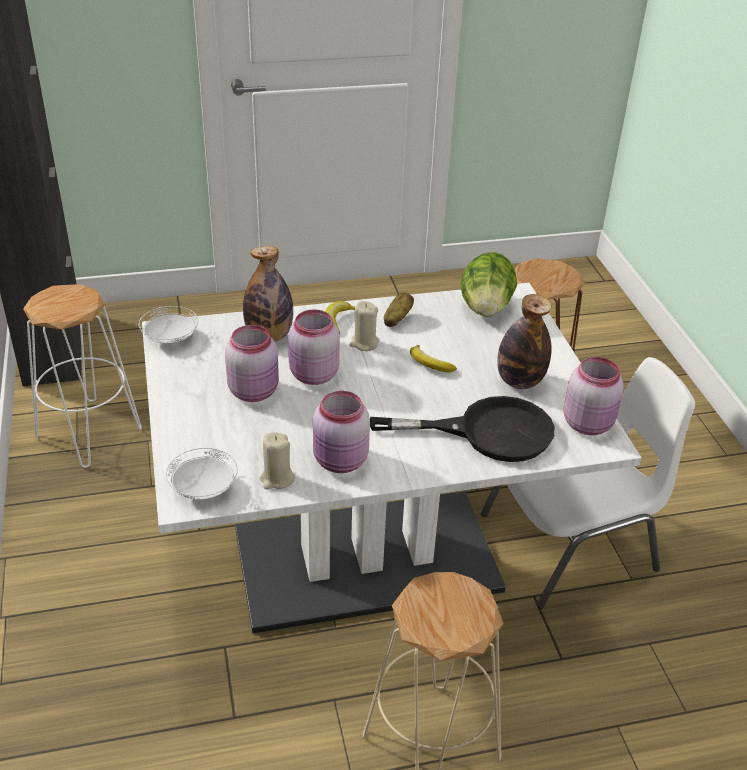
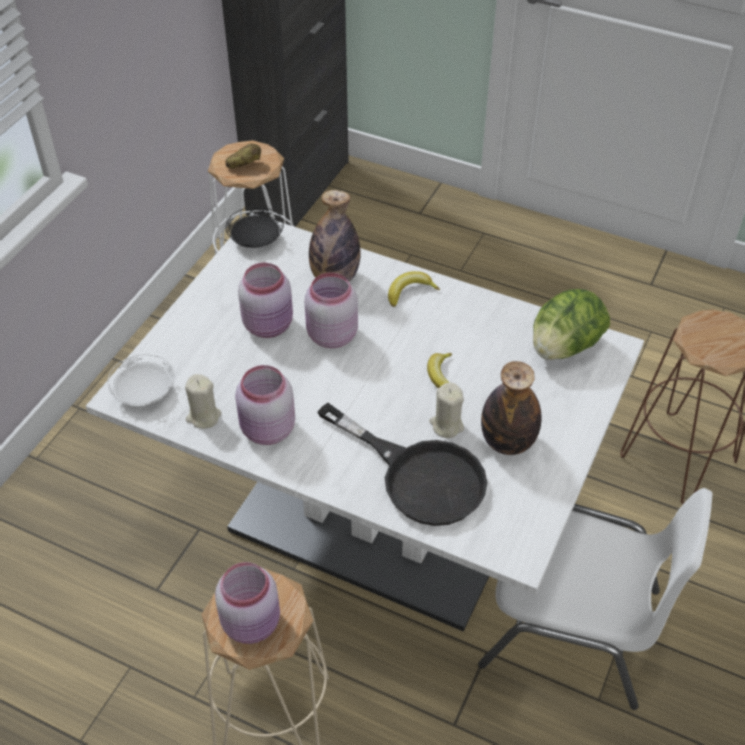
camera: 40 degrees right, 10 degrees up
(170, 338) = (256, 240): white plate -> black plate
(364, 343) = (407, 326): beige candle -> beige candle (446, 425)
(397, 319) = (464, 316): potato -> potato (244, 164)
(588, 423) = (525, 523): pink jar -> pink jar (253, 623)

